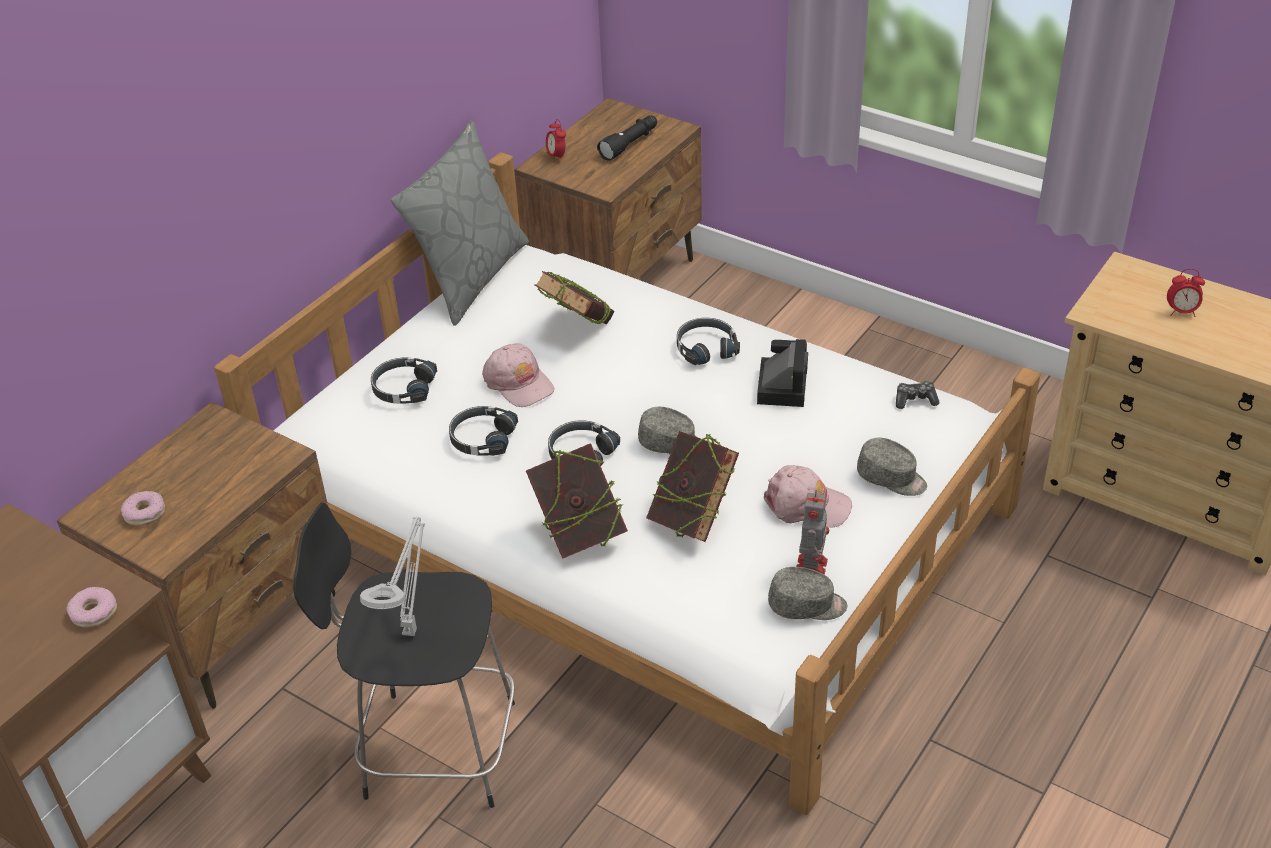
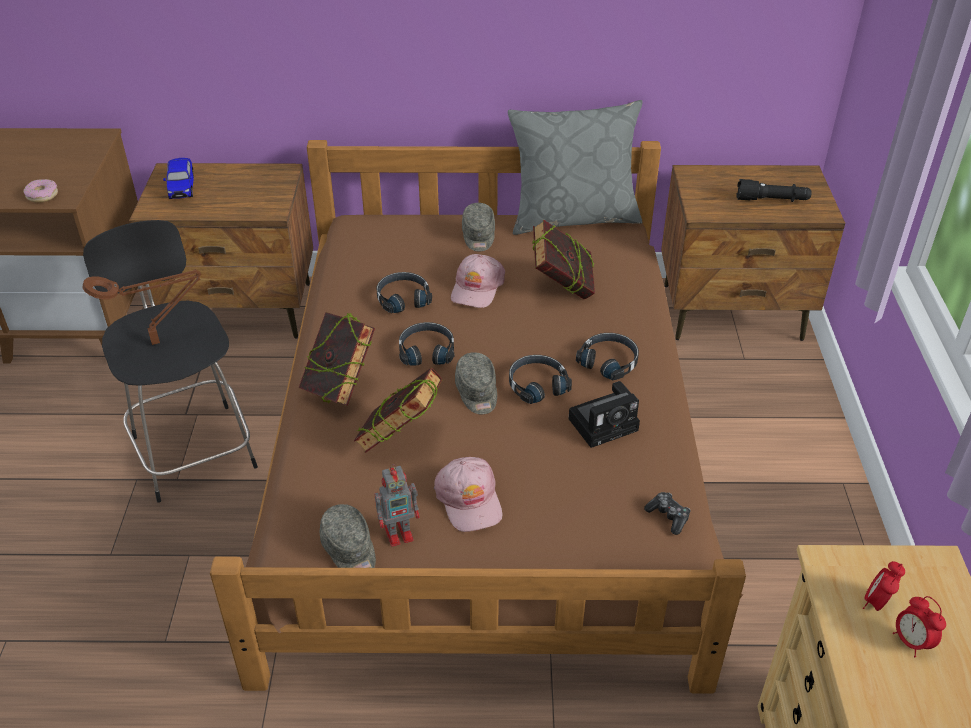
camera: 55 degrees right, 0 degrees up
(145, 513) = (181, 188): donut -> toy car
(403, 388) = (424, 242): black headphones -> black headphones (537, 384)
(411, 629) = (159, 341): grey table lamp -> brown table lamp
(556, 157) = (711, 175): alarm clock -> alarm clock (877, 603)
(640, 520) = (483, 448): white bed -> brown bed
(891, 478) = (548, 542): grey cap -> grey cap (478, 236)

